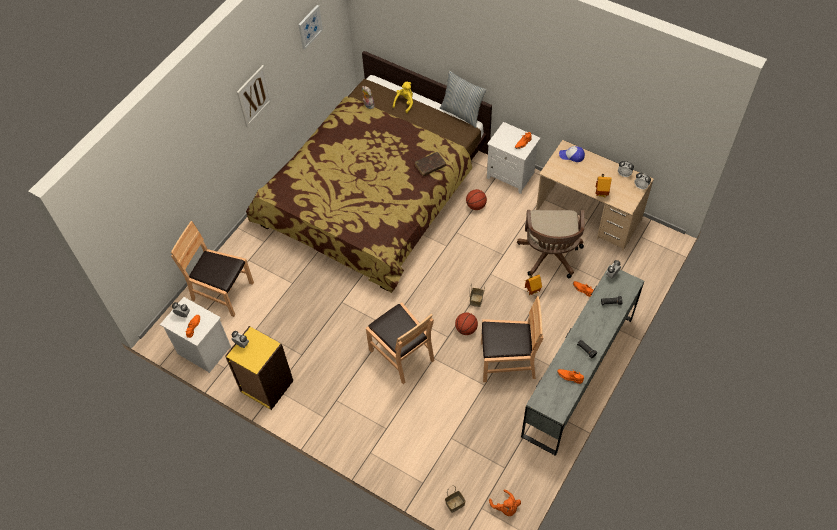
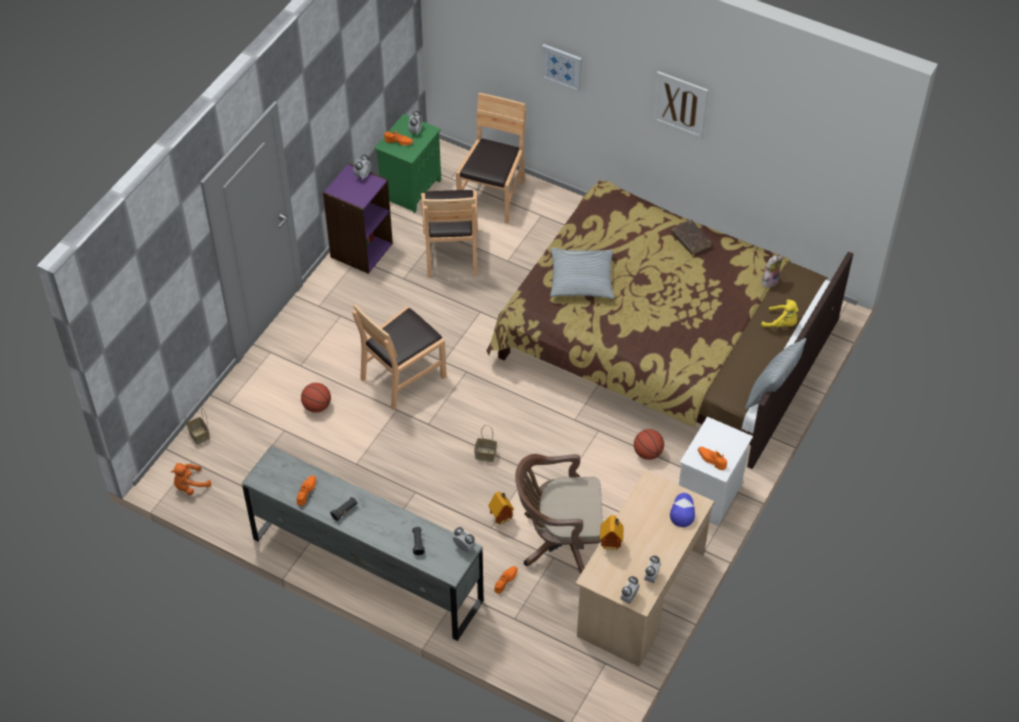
camera: 85 degrees right, 5 degrees down
(203, 350) = (410, 188): white nightstand -> green nightstand
(266, 386) = (361, 250): yellow bookcase -> purple bookcase
(309, 26) = (803, 138): picture -> picture (562, 67)
(357, 208) = (581, 279): none -> pillow
(430, 166) = (661, 354): brown book -> brown book (690, 240)
(466, 329) = (439, 443): basketball -> basketball (317, 406)
(507, 361) = (391, 489): brown chair -> brown chair (451, 252)

